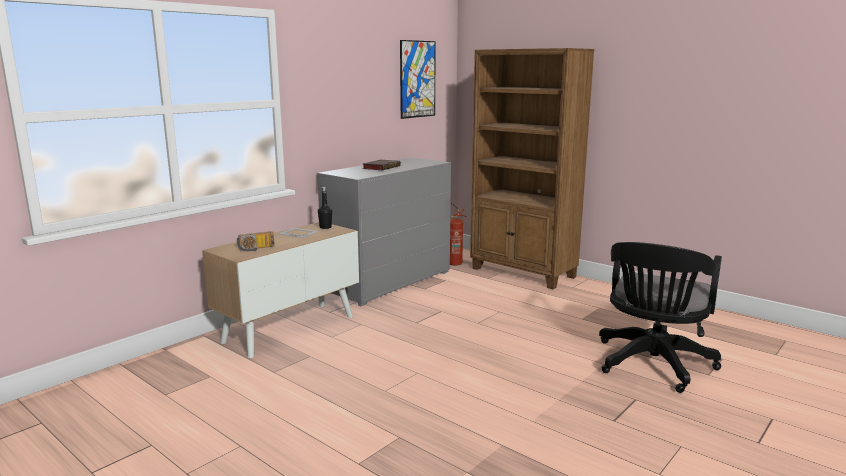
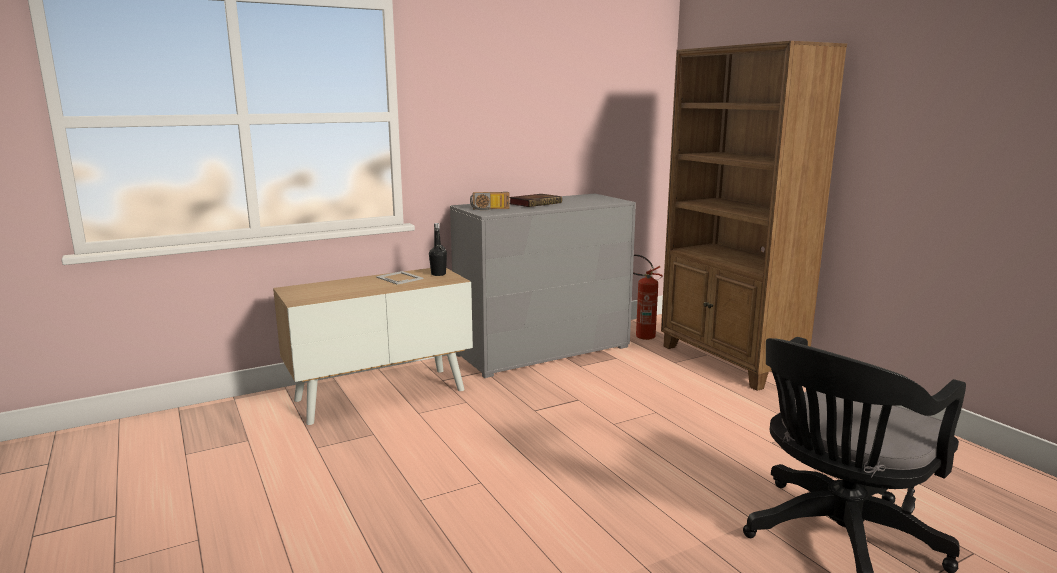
camera: 20 degrees right, 0 degrees up
(256, 249) = (328, 293): radio -> radio (490, 209)
(417, 79) = (609, 92): picture -> none

